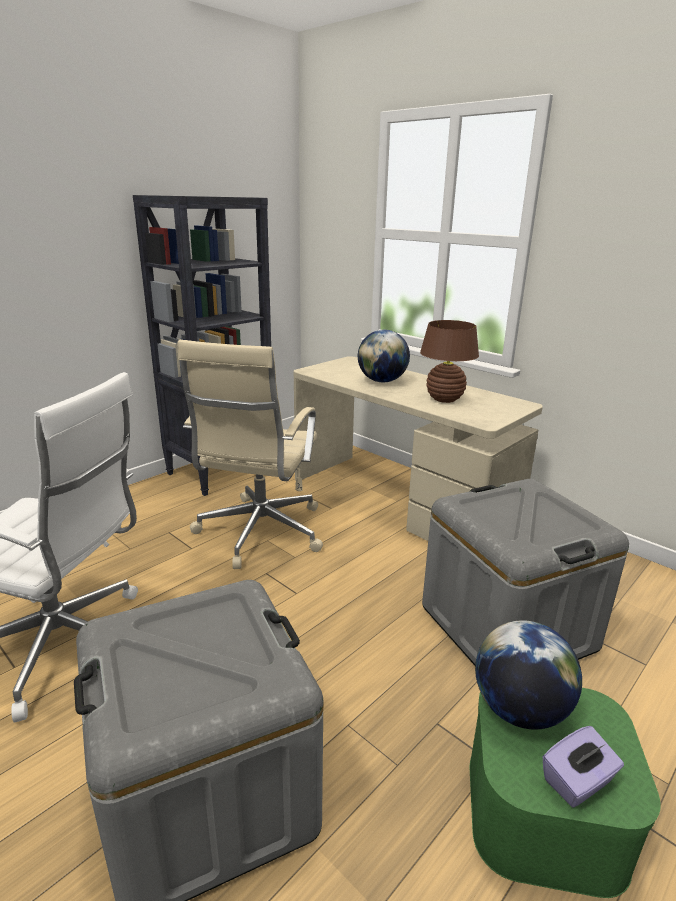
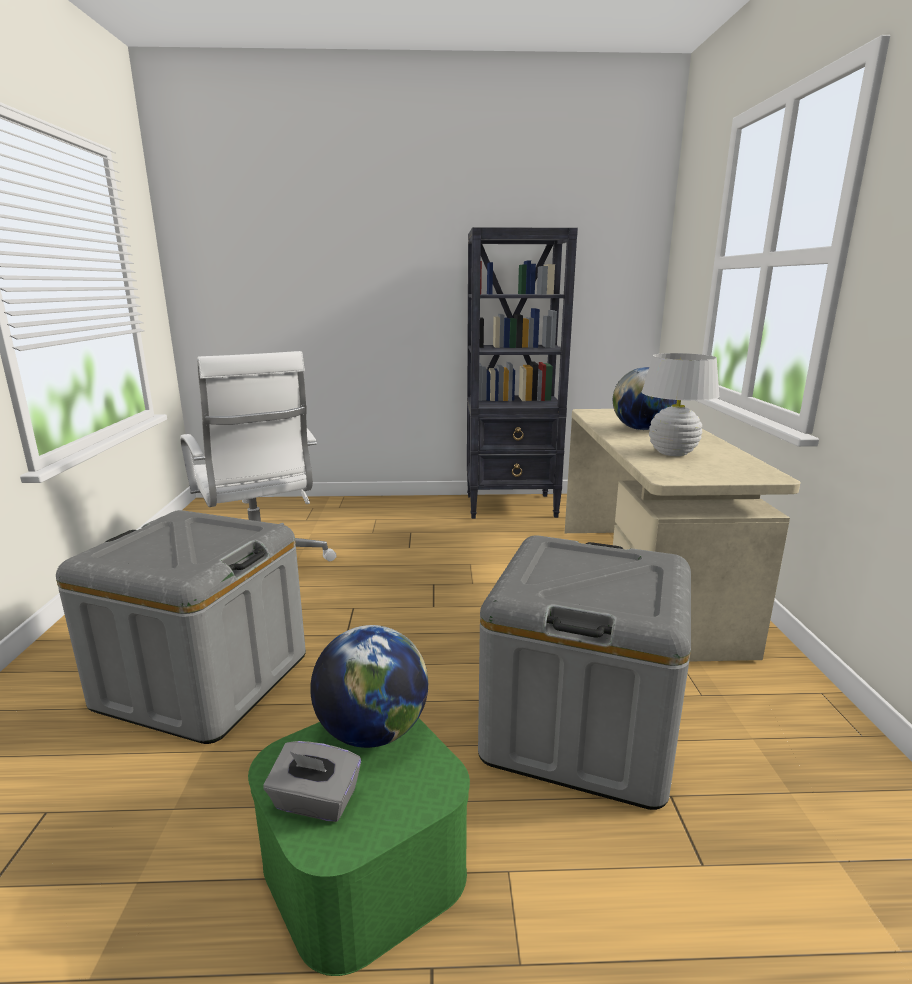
camera: 45 degrees right, 5 degrees down
(259, 533) = (471, 557): beige office chair -> none
(444, 399) = (672, 453): brown table lamp -> white table lamp
(578, 782) = (315, 802): purple tissue box -> grey tissue box

